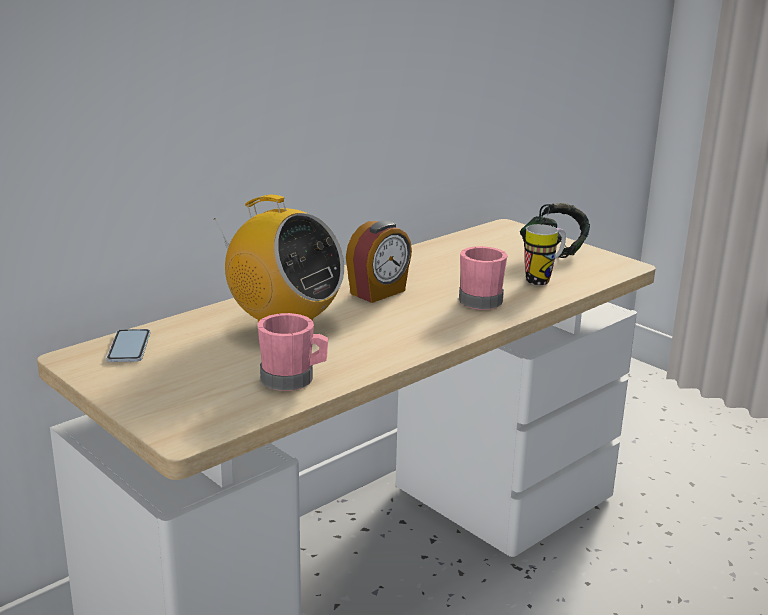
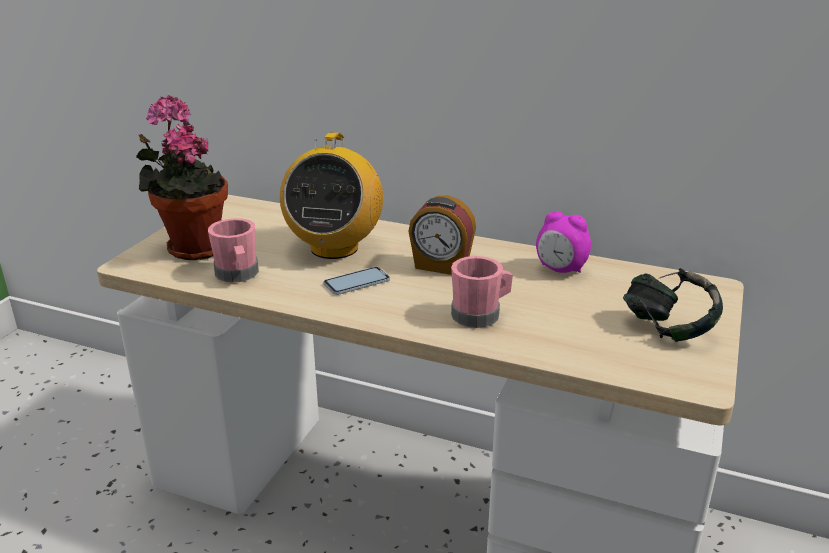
camera: 65 degrees right, 5 degrees up
(129, 347) = (253, 211): phone -> phone (356, 282)
(186, 393) = (192, 247): none -> potted plant
(433, 257) = (560, 270): none -> alarm clock
(543, 279) = (578, 338): mug -> none

